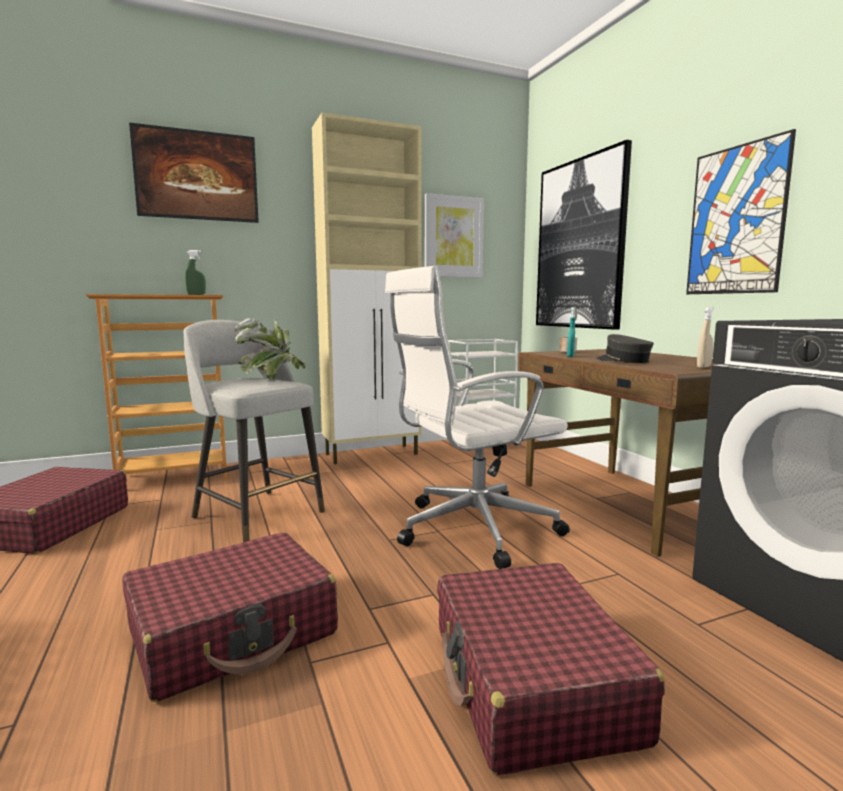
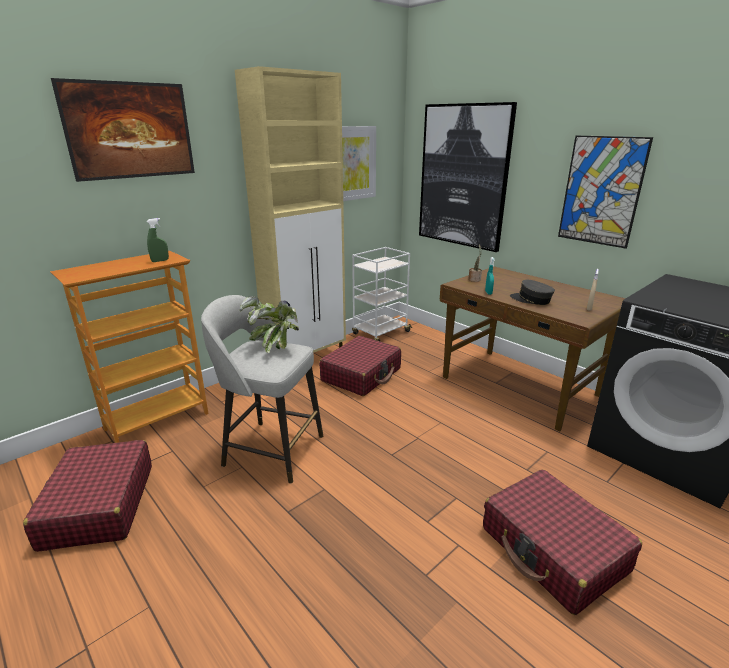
camera: 20 degrees left, 15 degrees up
(233, 632) = (357, 567): red suitcase -> red suitcase (361, 375)
(471, 529) = (438, 431): white office chair -> none

